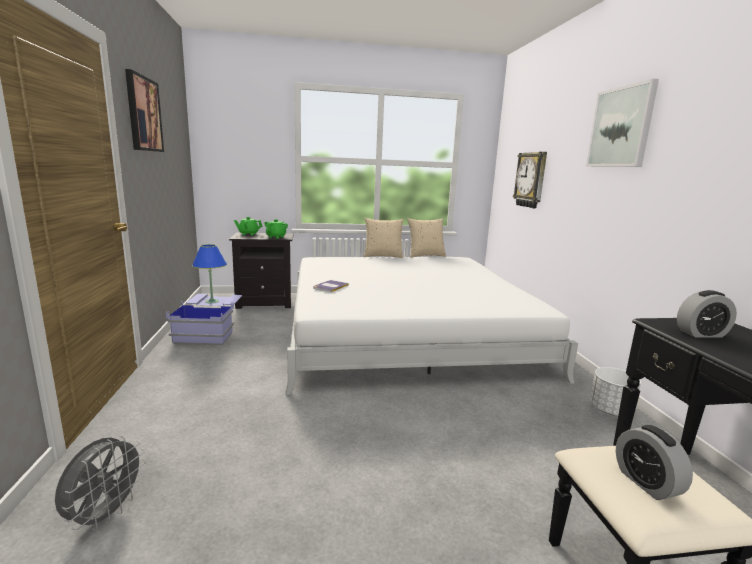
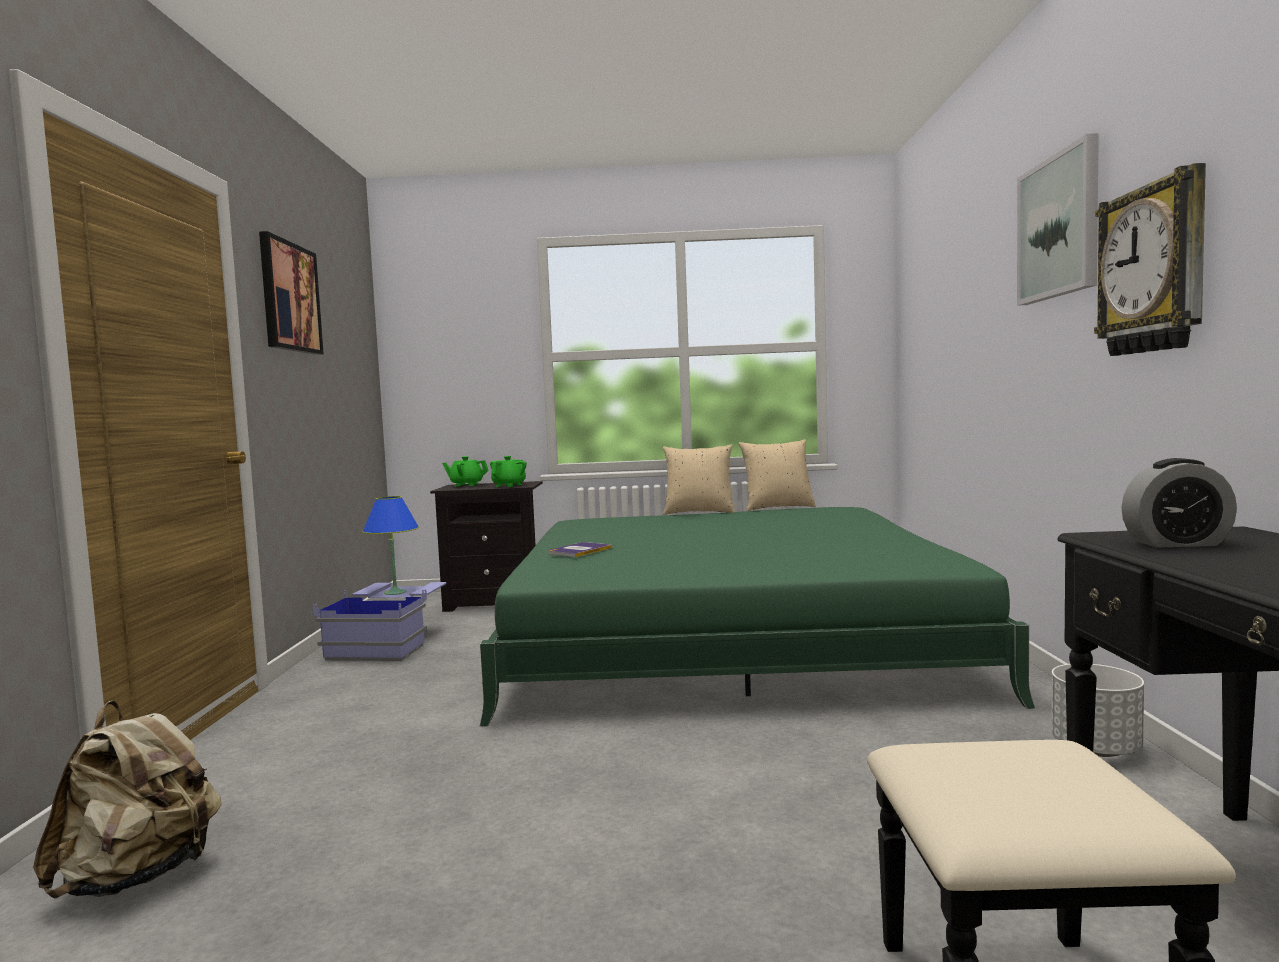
camera: 10 degrees right, 10 degrees down
(106, 515) = (139, 877): grey fan -> beige backpack
(404, 330) = (727, 635): white bed -> green bed
(531, 180) = (948, 351): wall clock -> wall clock (1154, 269)
(646, 483) = (1004, 782): alarm clock -> none

